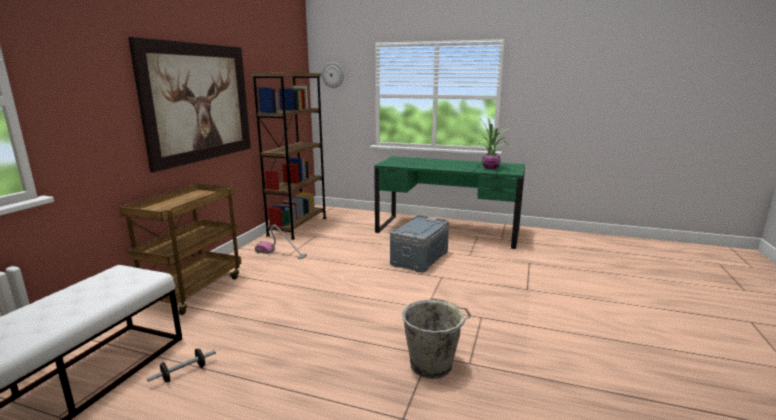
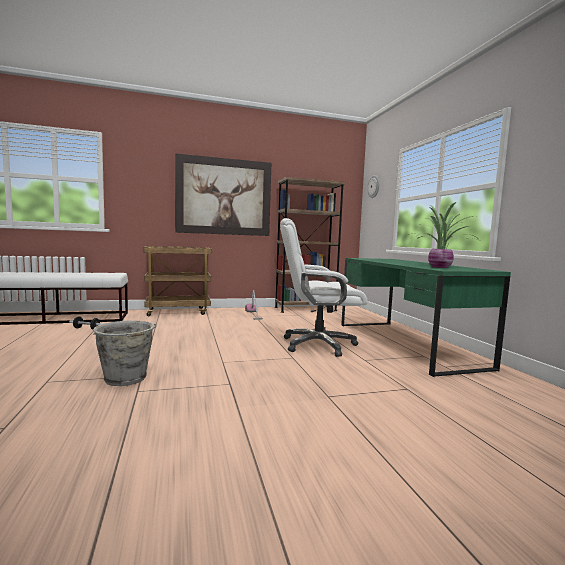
camera: 55 degrees right, 10 degrees down
(419, 258) = (317, 345): grey storage box -> white office chair

